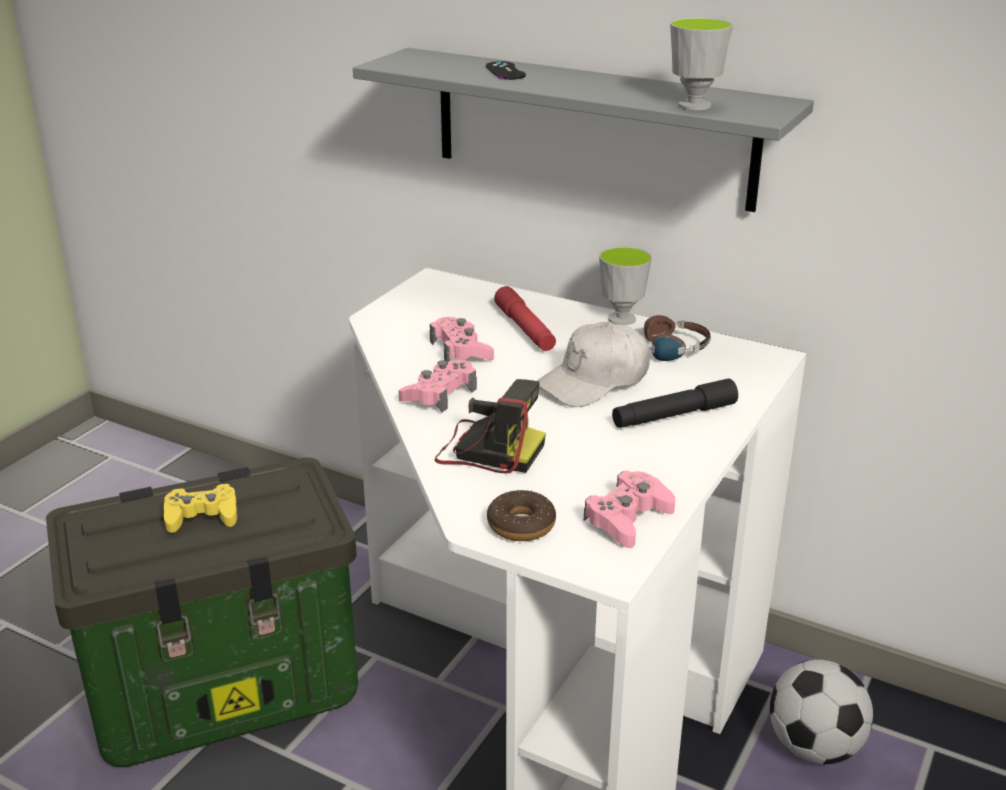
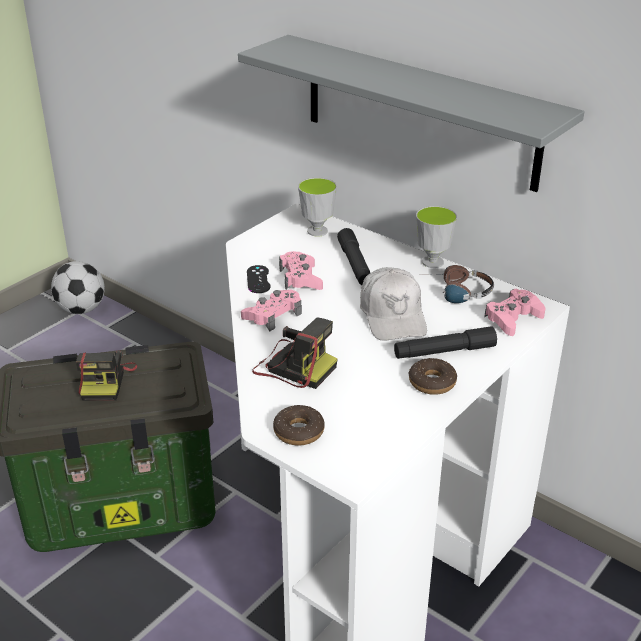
camera: 10 degrees right, 5 degrees up
(202, 516) = (106, 381): yellow game controller -> camera
(505, 71) = (351, 64): black game controller -> black game controller (258, 279)
(525, 329) = (354, 264): red flashlight -> black flashlight
(594, 381) = (393, 316): white cap -> white cap turned 75 degrees counterclockwise
(627, 518) = (379, 435): pink game controller -> pink game controller (513, 318)
(672, 451) = (432, 382): none -> donut
(694, 105) = (484, 110): cup -> cup (317, 231)
(815, 748) = (550, 607): football -> football (82, 310)

